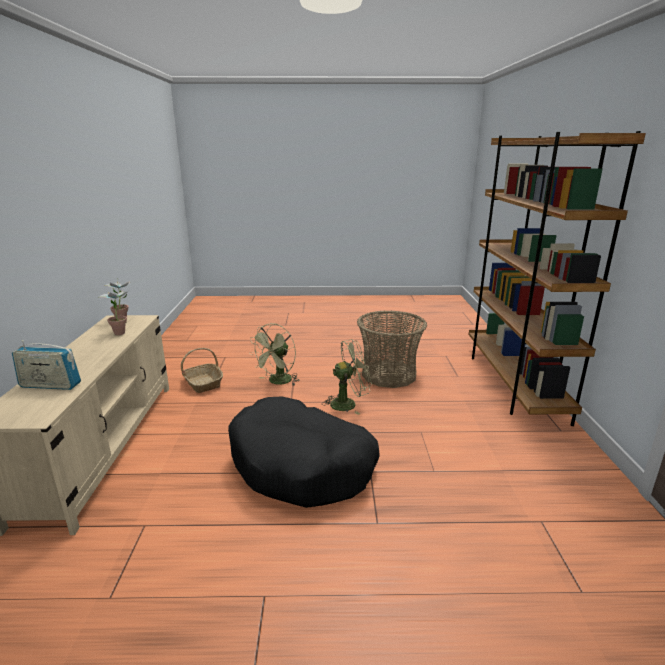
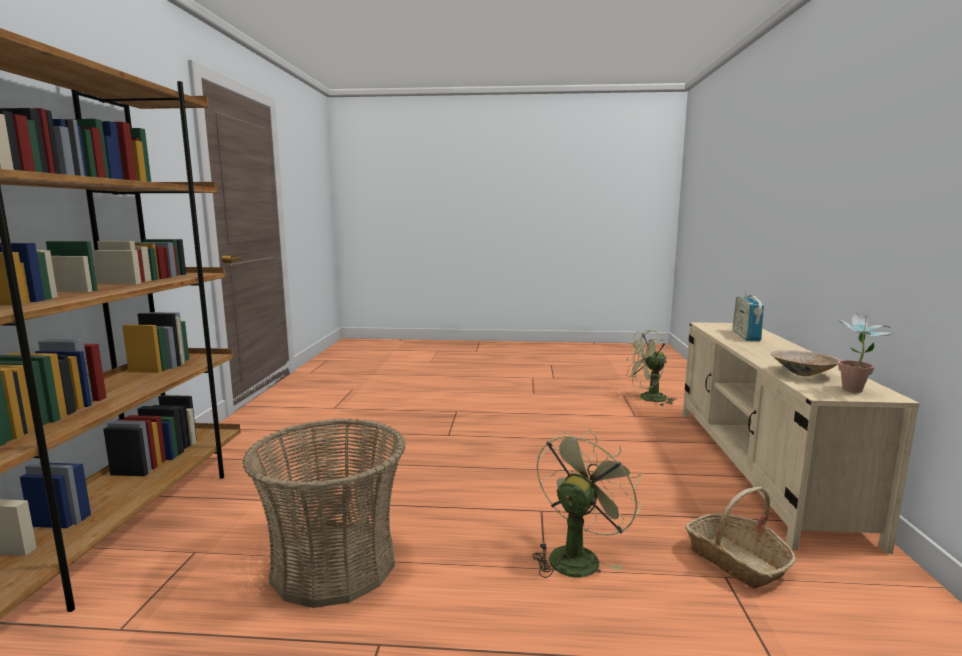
camera: 175 degrees left, 10 degrees down
(50, 385) = (746, 335): radio -> radio turned 90 degrees counterclockwise
(120, 332) = (803, 373): potted plant -> beige bowl
(302, 465) = (516, 441): black dog bed -> none
(348, 403) = (446, 503): green fan -> green fan (648, 399)

